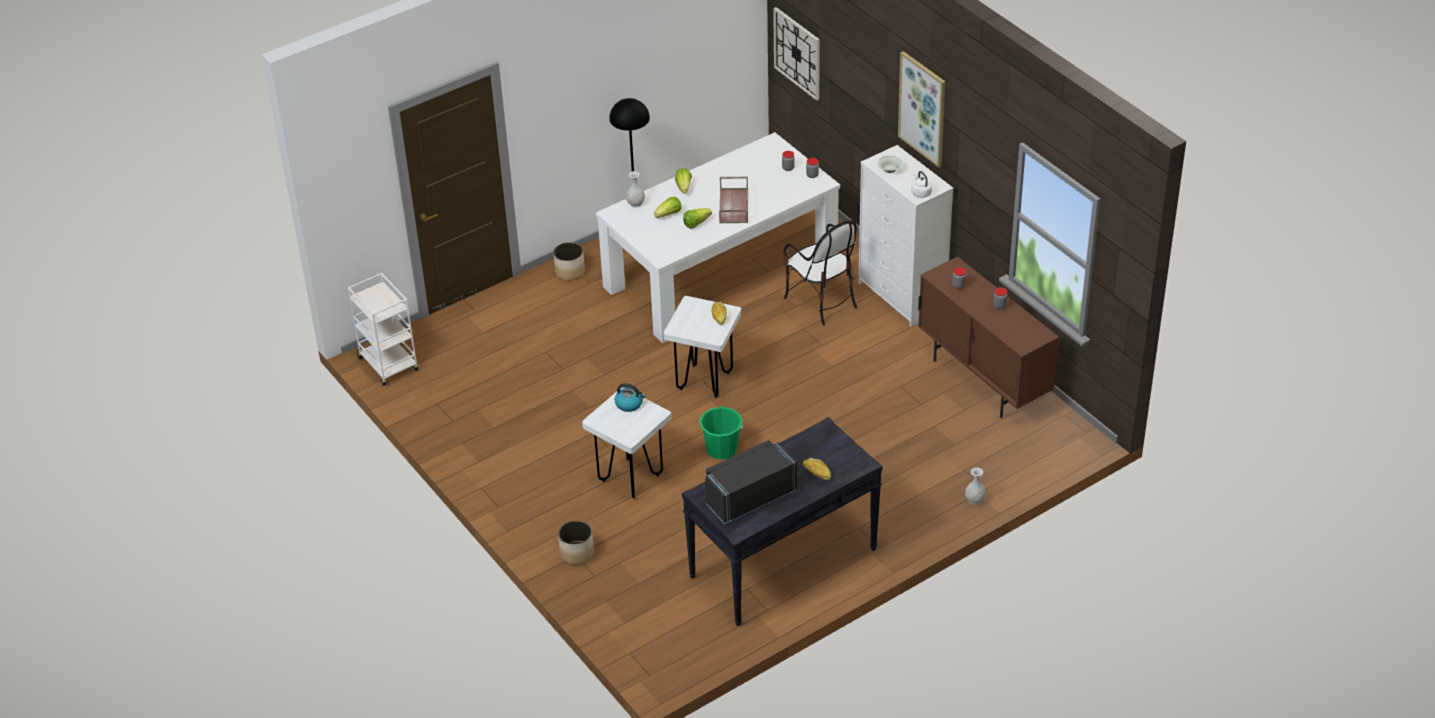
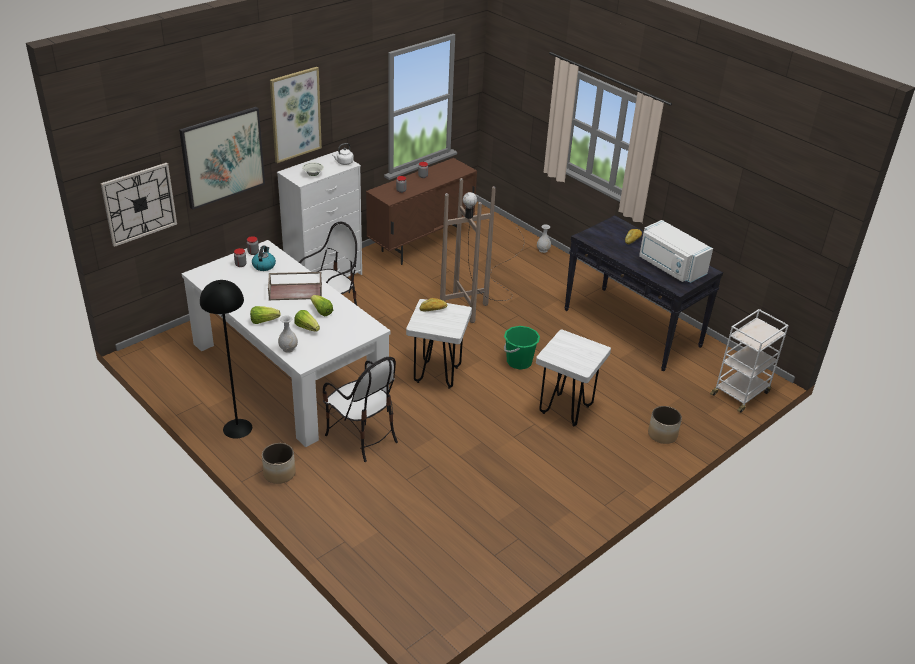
camera: 100 degrees left, 5 degrees down
(388, 365) = (438, 607): white cart -> white cart (740, 393)
(611, 323) = (361, 437): none -> chair
(629, 404) = (557, 351): kettle -> kettle (264, 265)
(749, 496) = (670, 267): black microwave -> white microwave
(859, 81) = (222, 157): none -> picture
(874, 433) = (485, 290): none -> brown floor lamp

